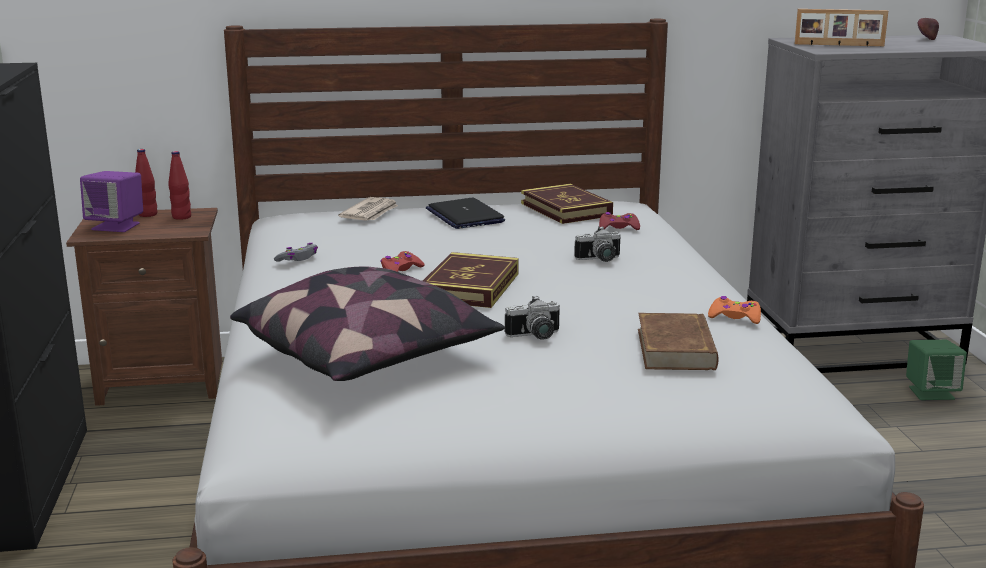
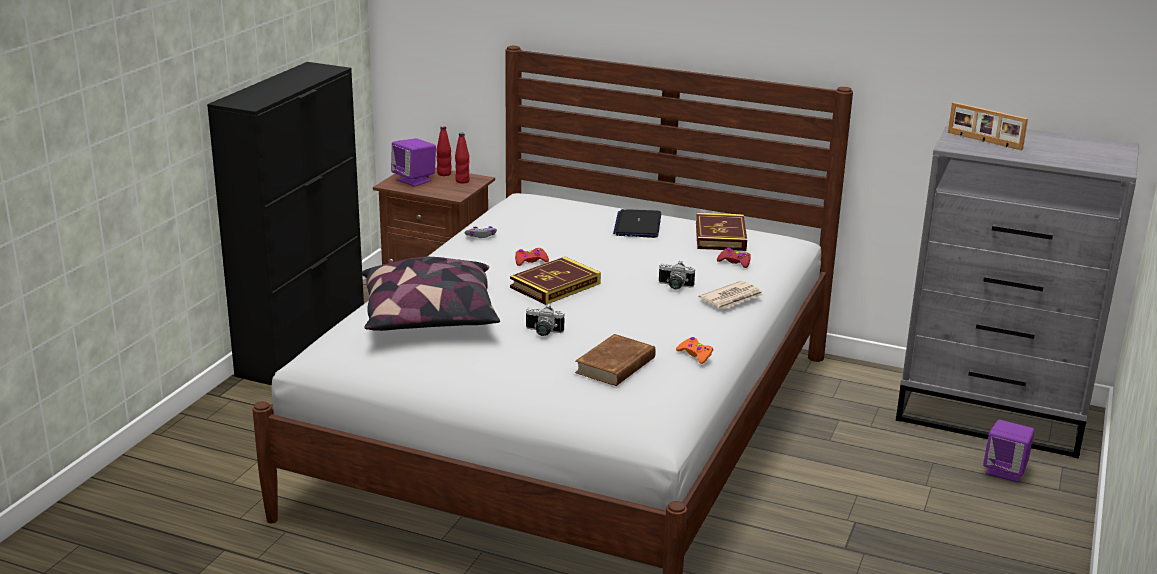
camera: 30 degrees right, 5 degrees up
(371, 213) = (578, 207): newspaper -> newspaper (732, 298)
(926, 39) = (1092, 146): apple -> none
(931, 393) = (1005, 471): green speaker -> purple speaker

